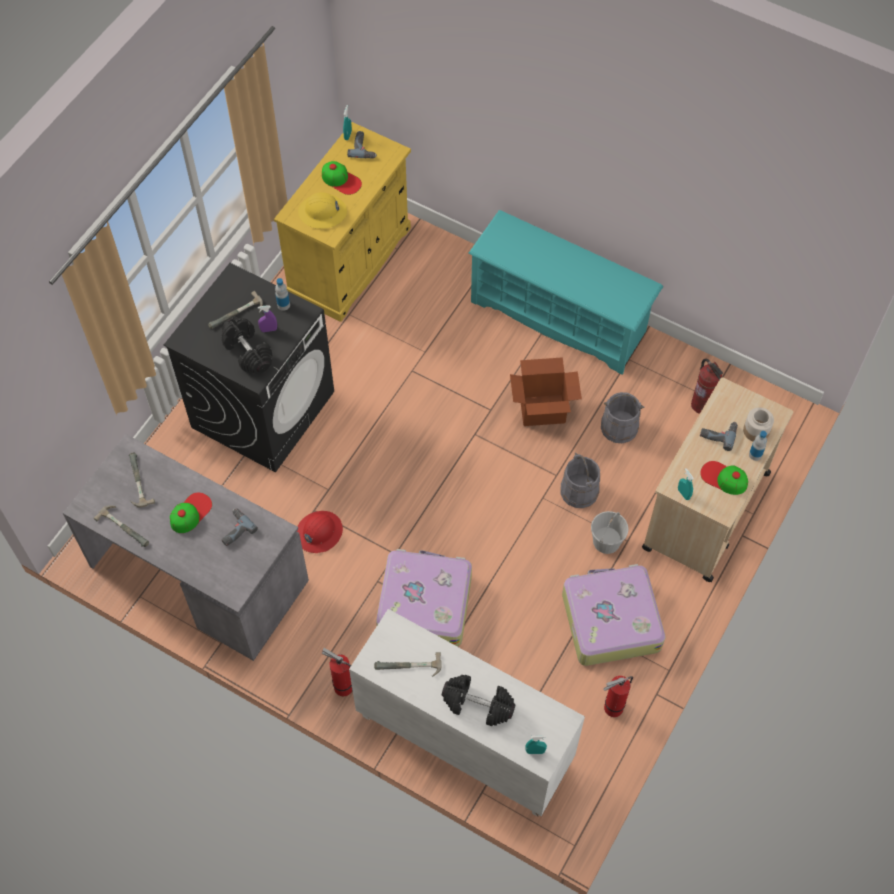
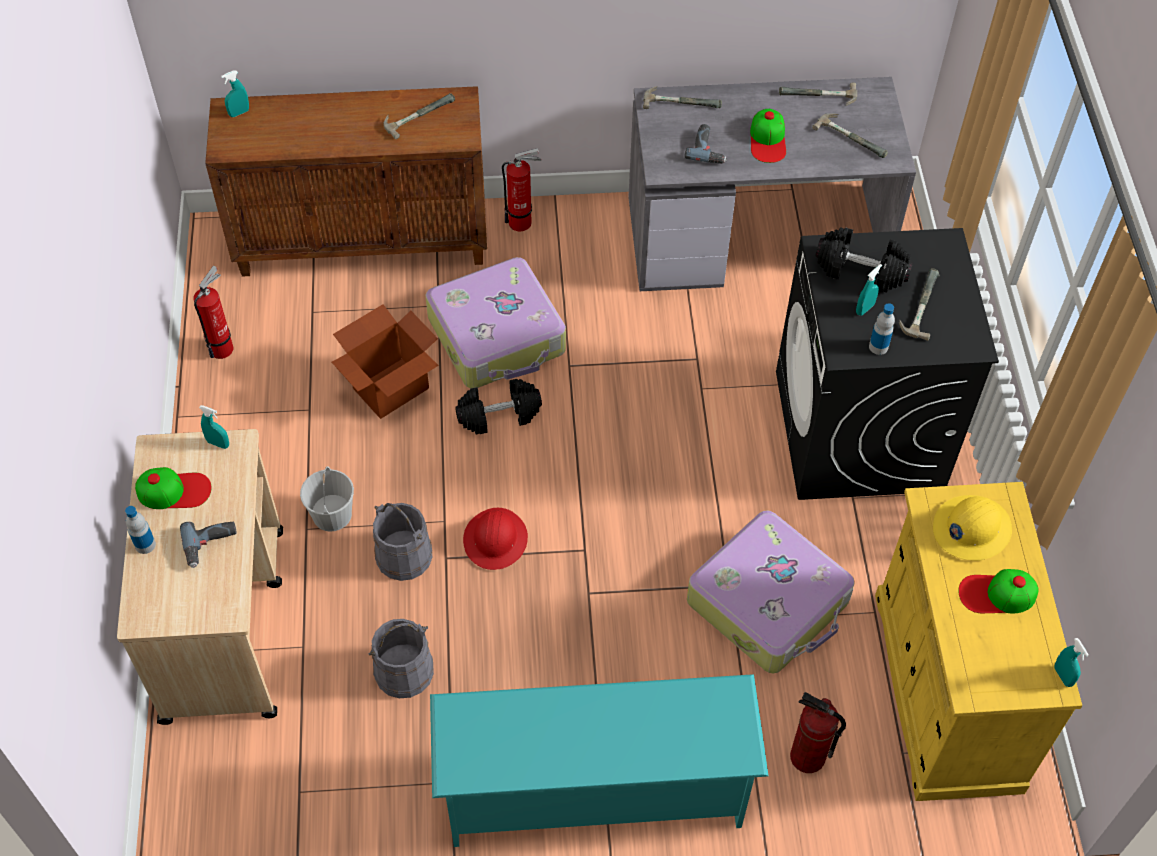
camera: 145 degrees right, 5 degrees down
(215, 580) = (681, 100): none -> hammer
(268, 329) = (865, 309): purple spray bottle -> turquoise spray bottle
(319, 532) = (671, 340): red hard hat -> red hard hat (496, 539)
(364, 148) = (1019, 668): power drill -> none
(462, 740) = (364, 241): white cabinet -> brown cabinet
(477, 705) = (324, 119): black dumbbell -> black dumbbell (499, 415)
(543, 410) = (521, 633): cardboard box -> cardboard box (390, 389)
(610, 620) = (275, 430): suitcase -> suitcase (769, 602)
(702, 405) = (305, 774): fire extinguisher -> fire extinguisher (807, 757)
(756, 431) = (158, 578): jar -> none

